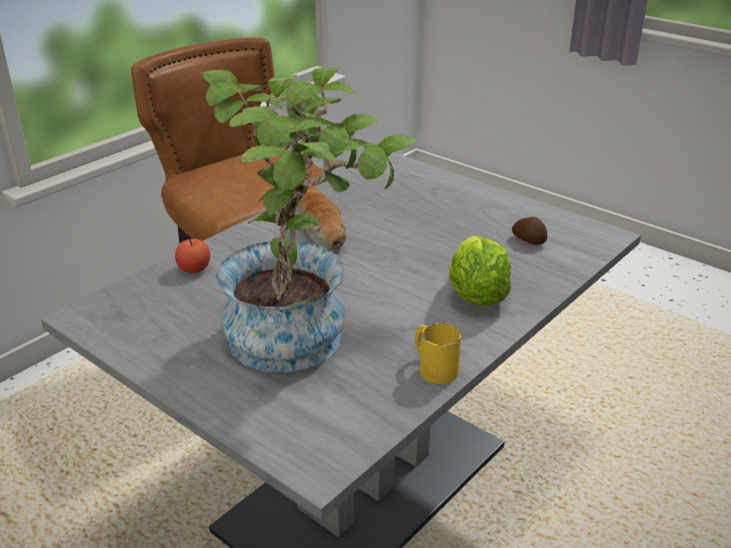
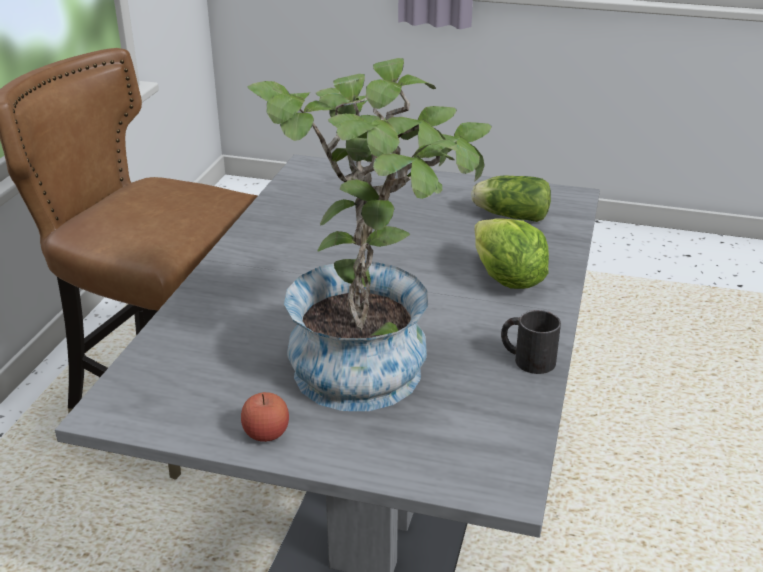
camera: 25 degrees left, 0 degrees up
(194, 269) = (192, 326): apple -> apple (266, 433)
(319, 228) = (293, 250): bread -> none
(433, 367) = (527, 359): yellow mug -> black mug
(529, 240) = (509, 215): potato -> lettuce

